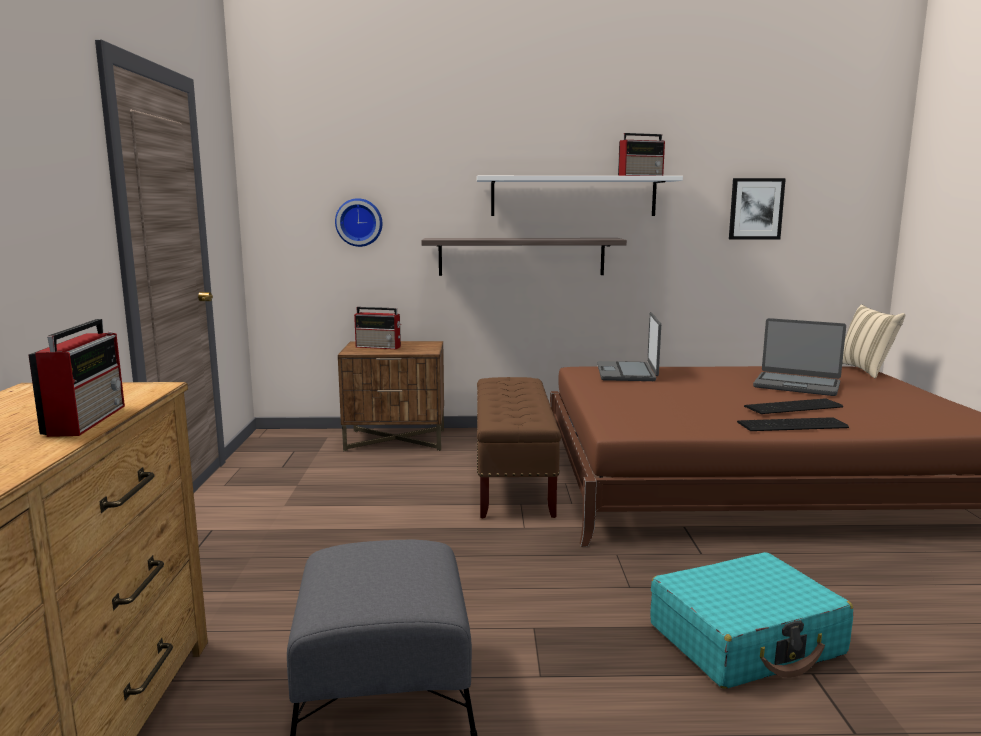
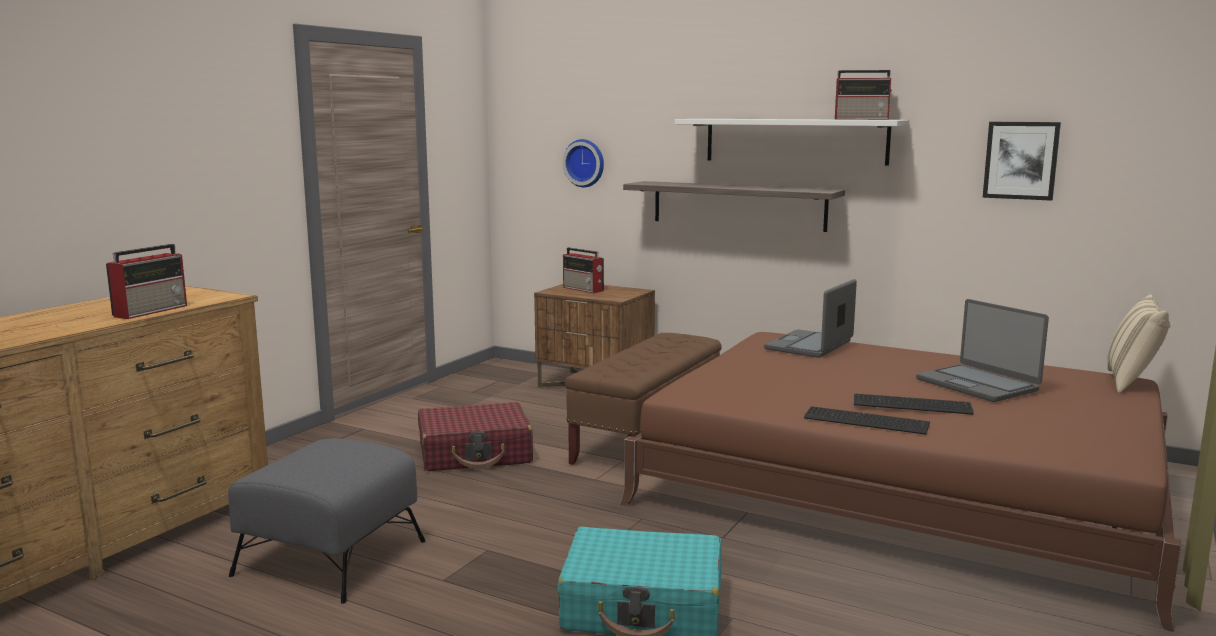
camera: 30 degrees right, 0 degrees up
(376, 529) = (475, 454): none -> red suitcase

